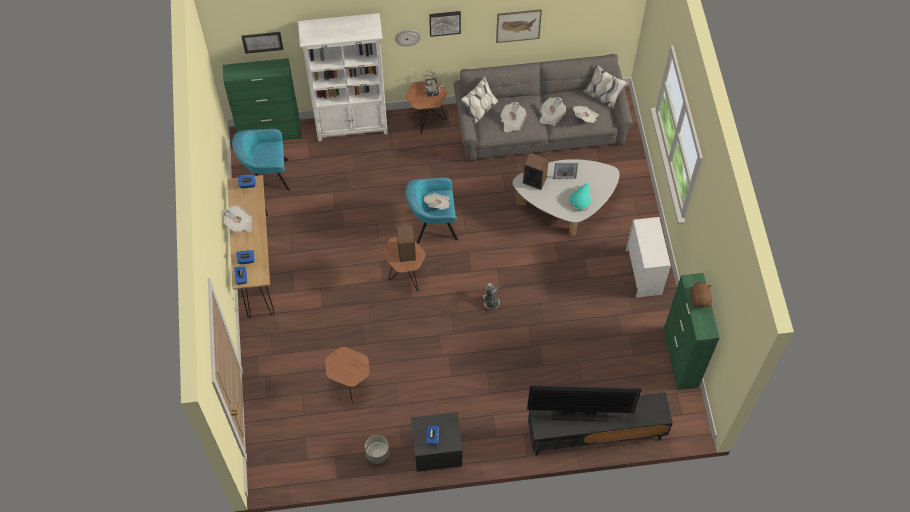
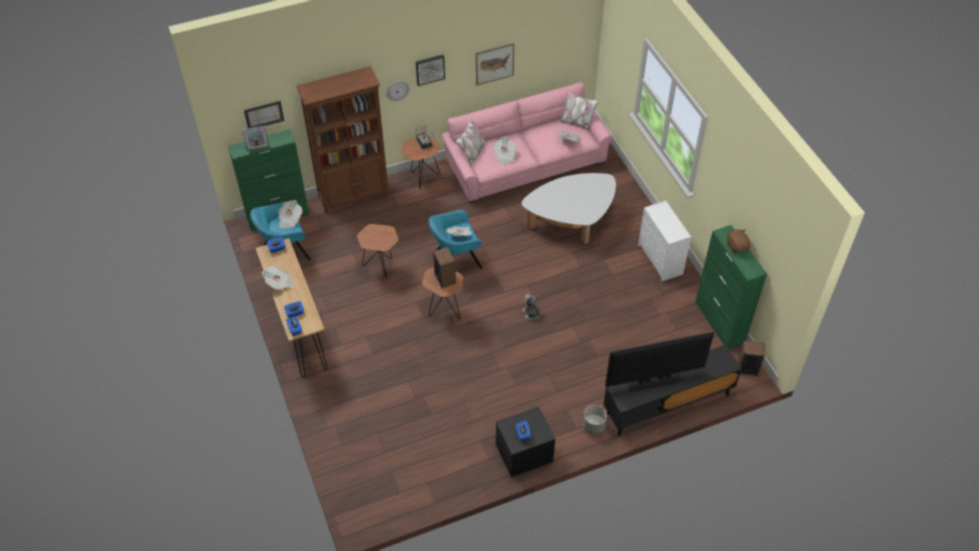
camera: 15 degrees left, 10 degrees down
(351, 387) = (422, 417): brown side table -> brown side table (381, 267)
(352, 126) = (354, 195): white bookcase -> brown bookcase
(377, 453) = (467, 470): grey planter -> grey planter (593, 426)
(534, 180) = (541, 198): speaker -> speaker (747, 368)
(540, 126) = (526, 162): grey sofa -> pink sofa
(551, 116) = (537, 145): newspaper -> newspaper (290, 219)
(564, 178) = (567, 191): picture frame -> picture frame (258, 148)
(580, 200) = (588, 206): turquoise hat -> none

